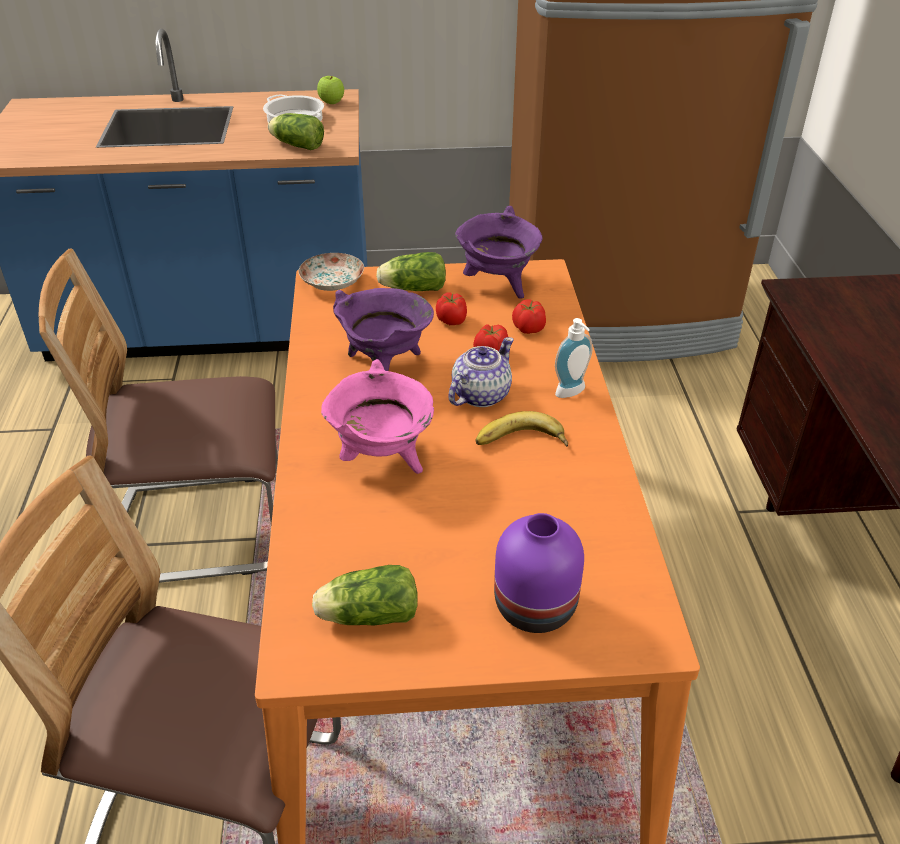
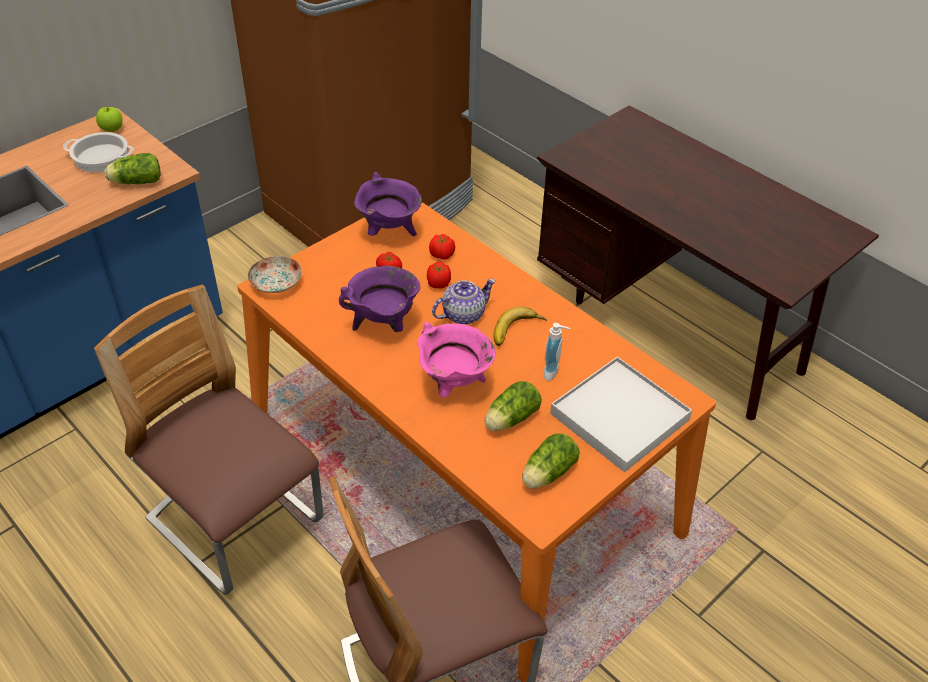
camera: 40 degrees left, 5 degrees up
(202, 528) = (235, 522): chair -> chair turned 90 degrees clockwise
(411, 289) = (336, 262): lettuce -> lettuce (510, 419)
(480, 395) = (462, 314): teapot -> teapot turned 60 degrees clockwise
(536, 605) = (619, 416): purple vase -> white tray
(572, 393) = (512, 285): soap dispenser -> soap dispenser (554, 372)

